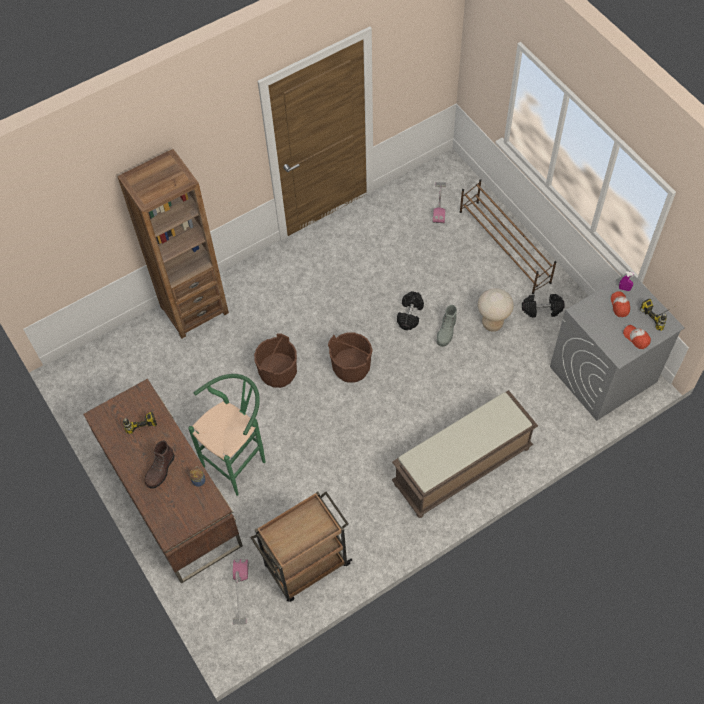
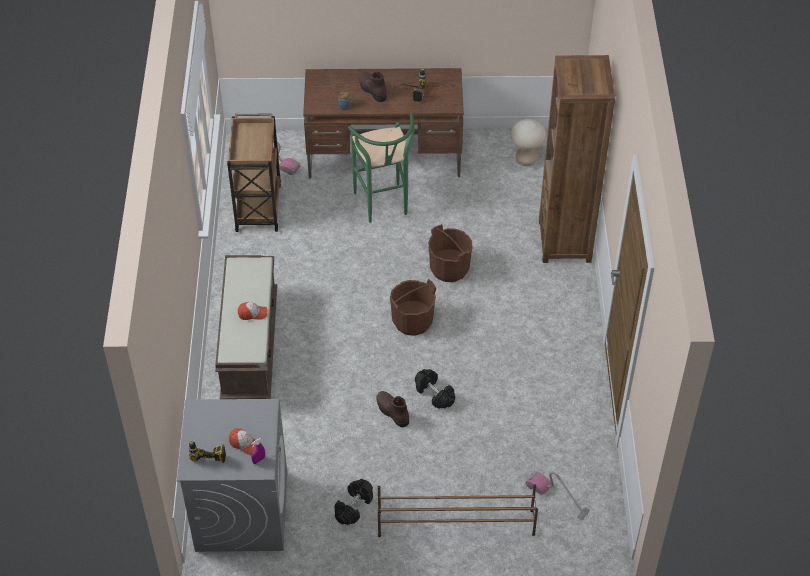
camera: 120 degrees right, 10 degrees down
(446, 332) = (392, 412): grey boot -> brown boot
(492, 323) = (371, 454): beige stool -> beige stool (526, 160)
(636, 338) = (201, 433): cap -> cap (252, 313)

